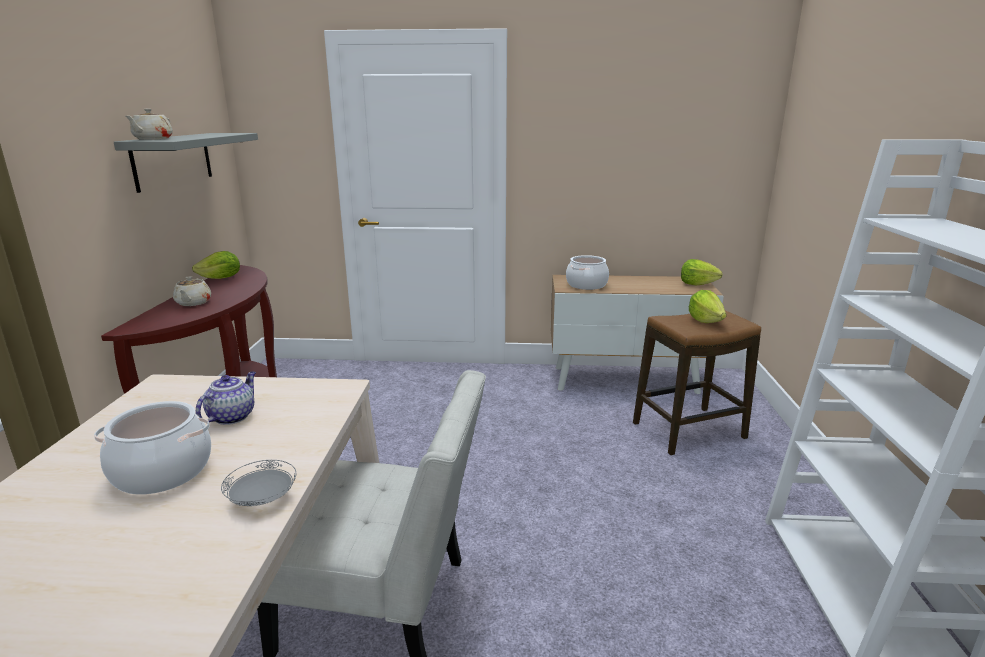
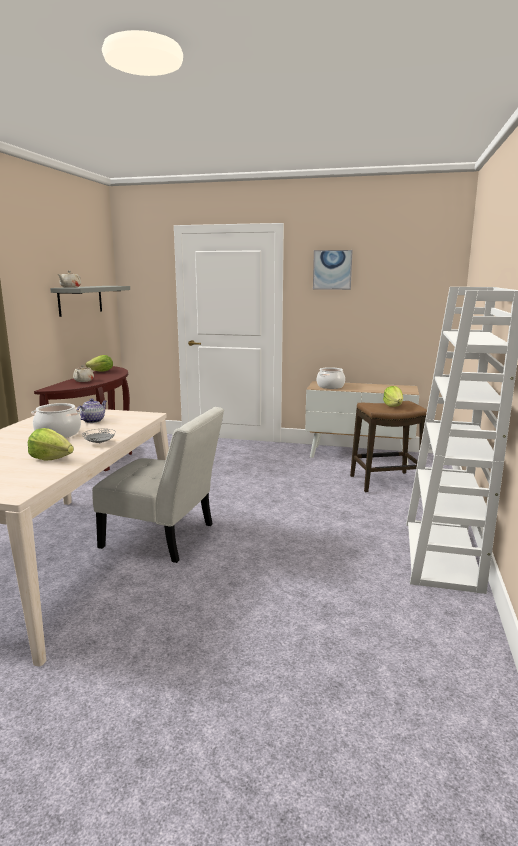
camera: 10 degrees right, 5 degrees down
(584, 105) = (332, 270): none -> picture
(697, 284) = (407, 389): lettuce -> lettuce (51, 458)

